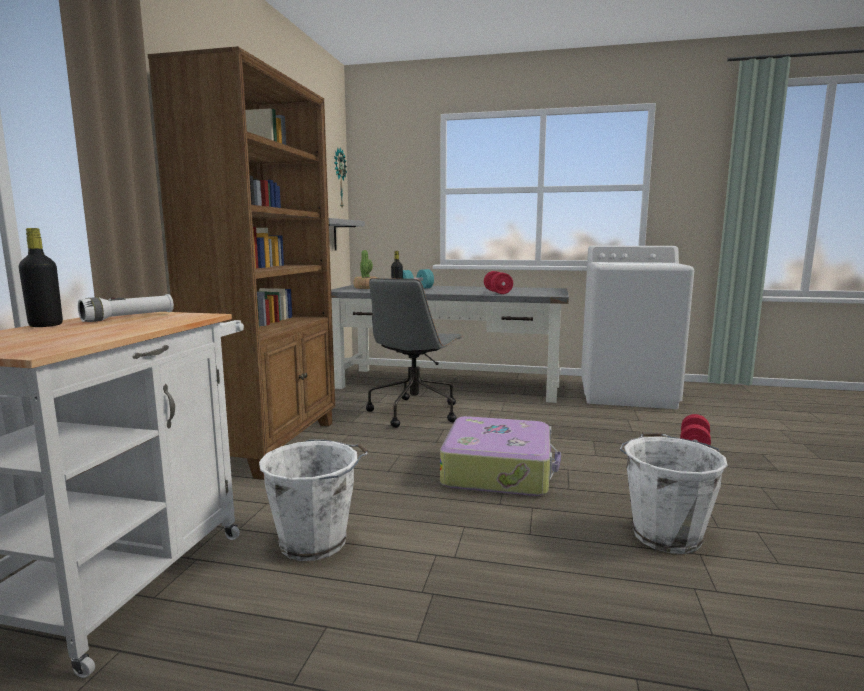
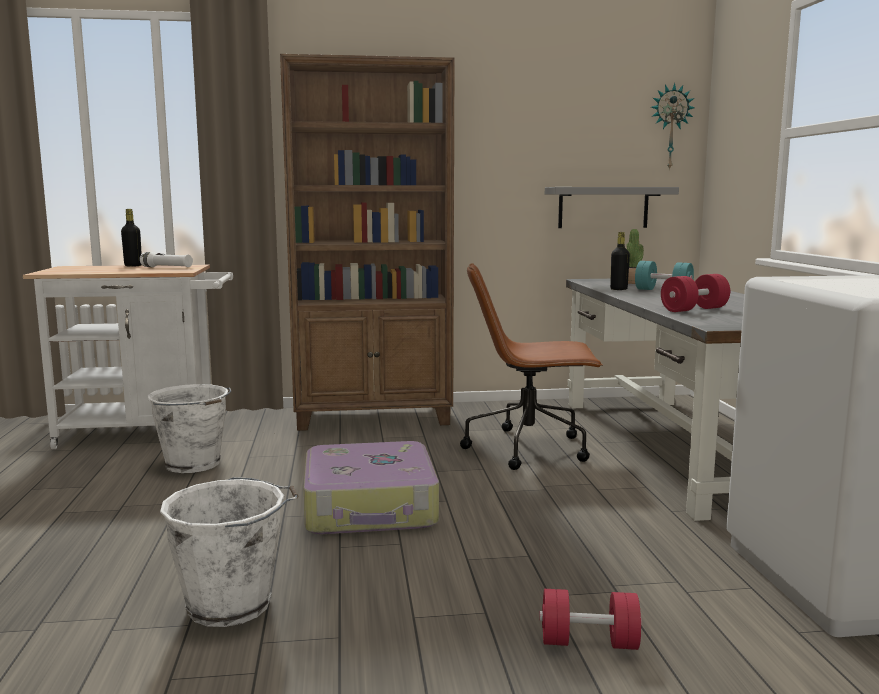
camera: 70 degrees right, 0 degrees up
(414, 412) = (530, 448): grey office chair -> brown office chair

